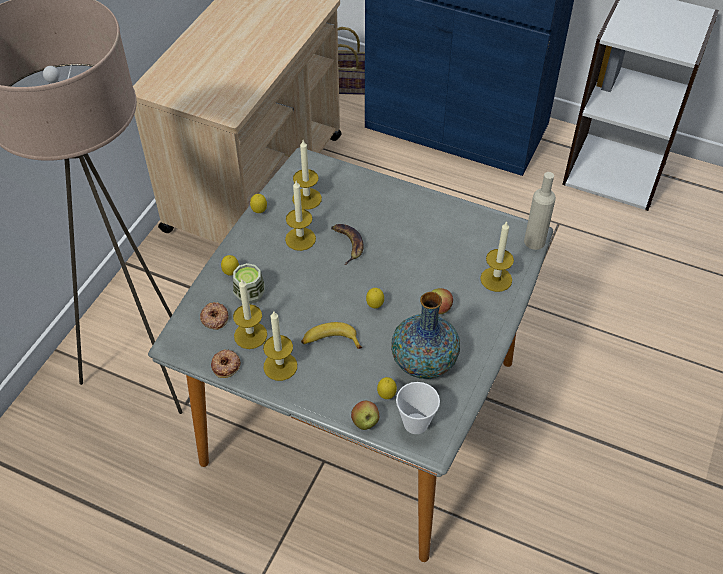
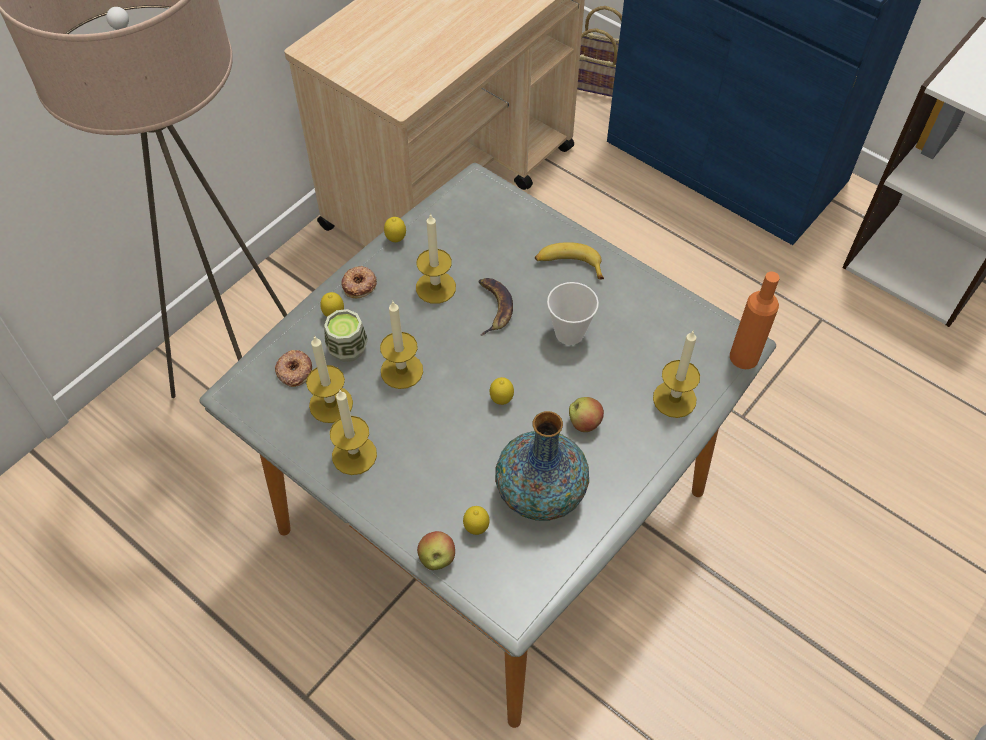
camera: 15 degrees right, 5 degrees up
(226, 365) = (287, 437): donut -> donut (359, 284)
(307, 198) = (461, 234): candle -> candle (401, 371)
(330, 341) = (428, 436): banana -> banana (568, 265)
(415, 423) = (502, 576): cup -> cup (569, 333)
(534, 241) = (744, 357): beige bottle -> orange bottle

